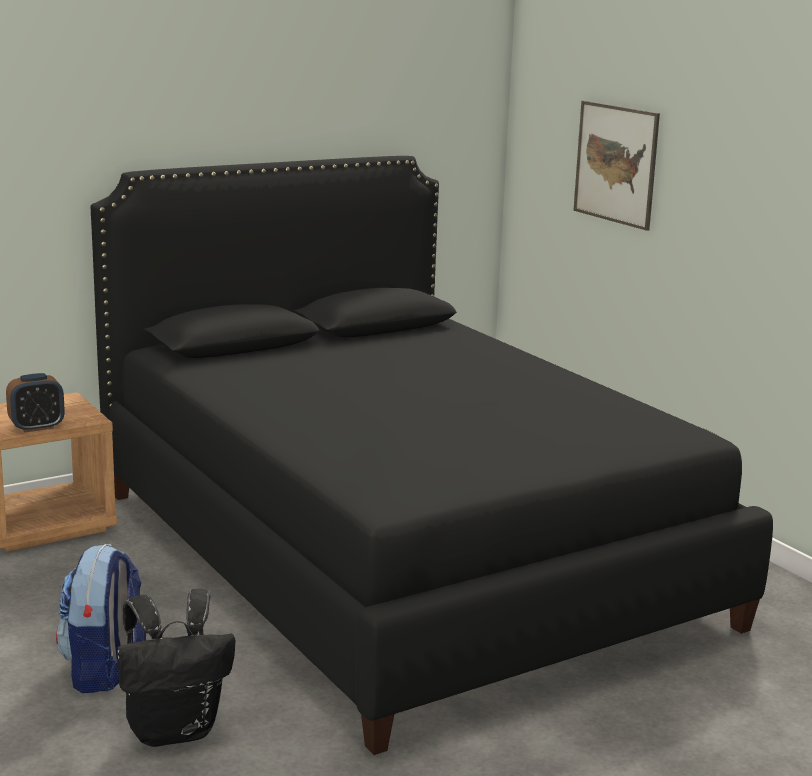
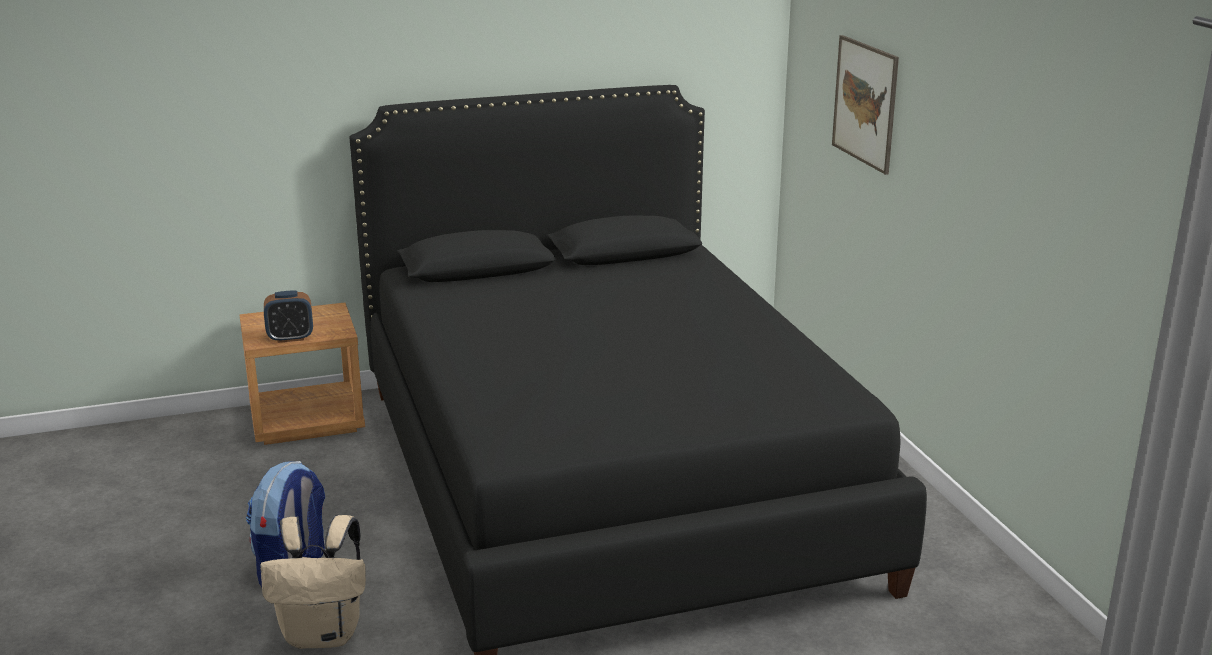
camera: 15 degrees right, 5 degrees up
(175, 730) = (324, 635): black backpack -> beige backpack

